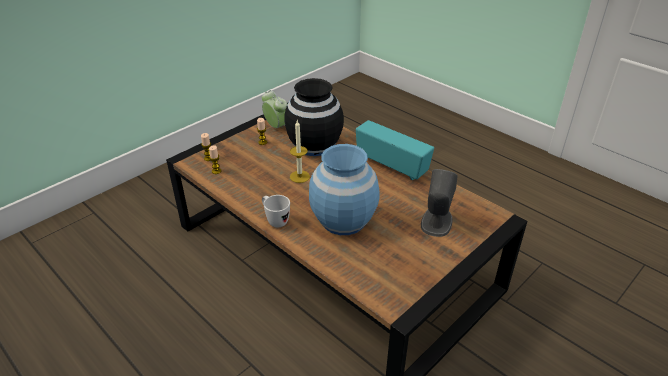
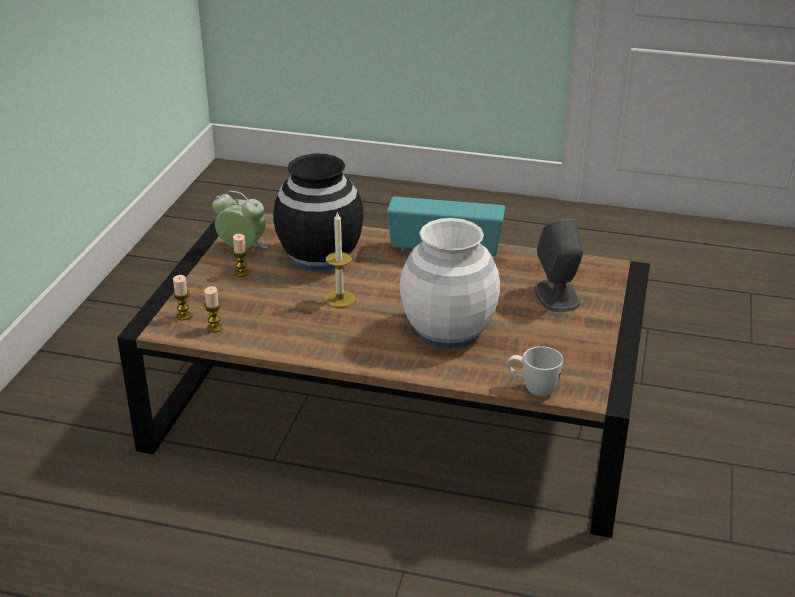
camera: 30 degrees left, 5 degrees down
(275, 220) = (362, 358): white mug -> white mug (532, 388)
(343, 220) = (448, 330): blue vase -> white vase

